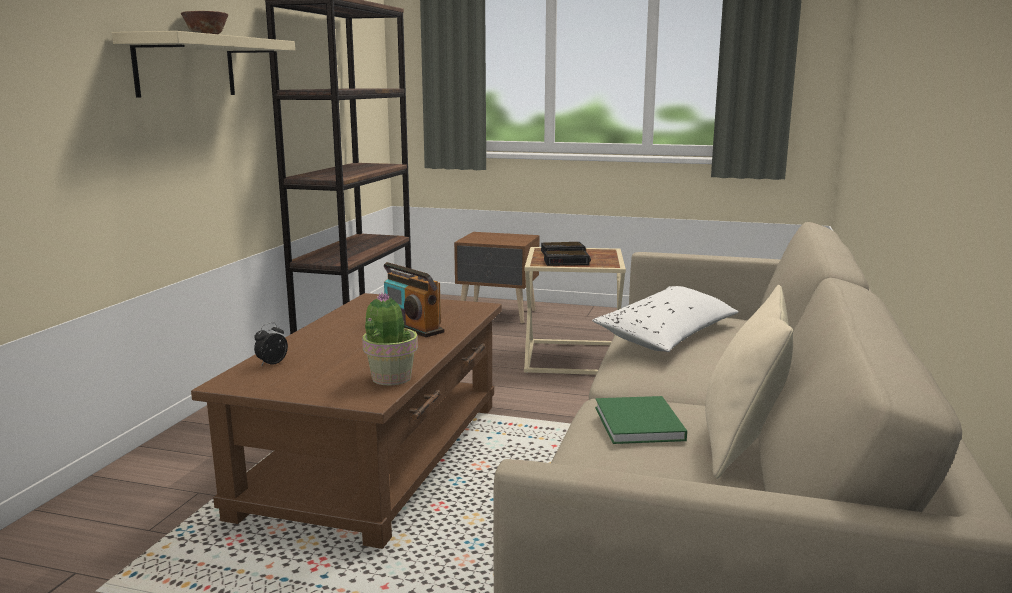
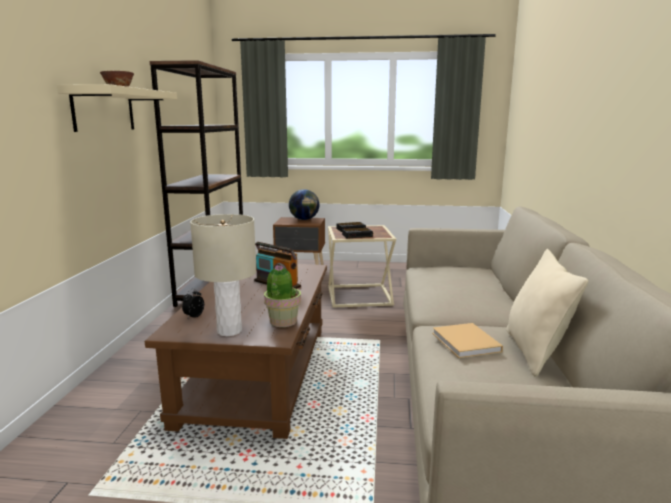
camera: 10 degrees left, 0 degrees up
(309, 385) = (229, 331): none -> beige table lamp
(506, 236) = (304, 219): none -> globe
(639, 424) = (466, 343): green book -> beige book
(667, 335) = (445, 280): white pillow -> none

